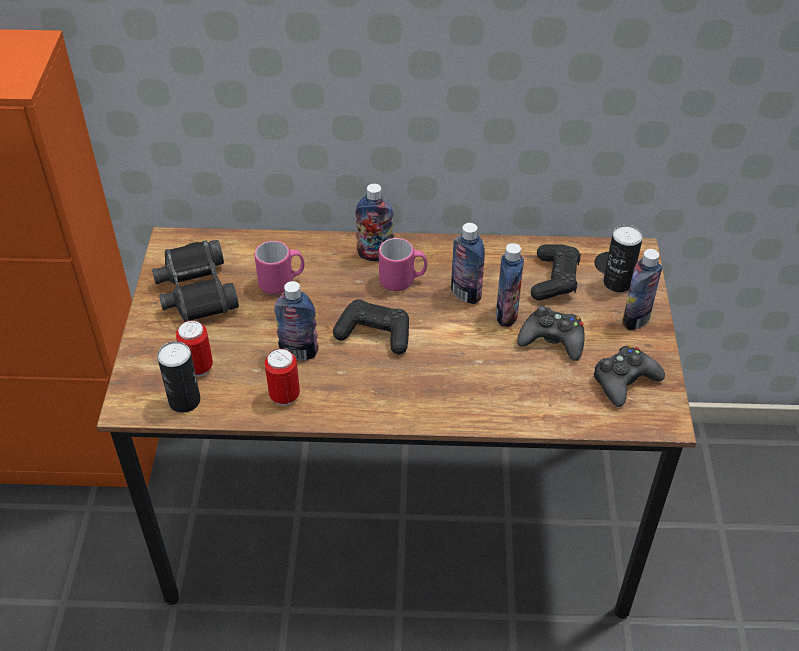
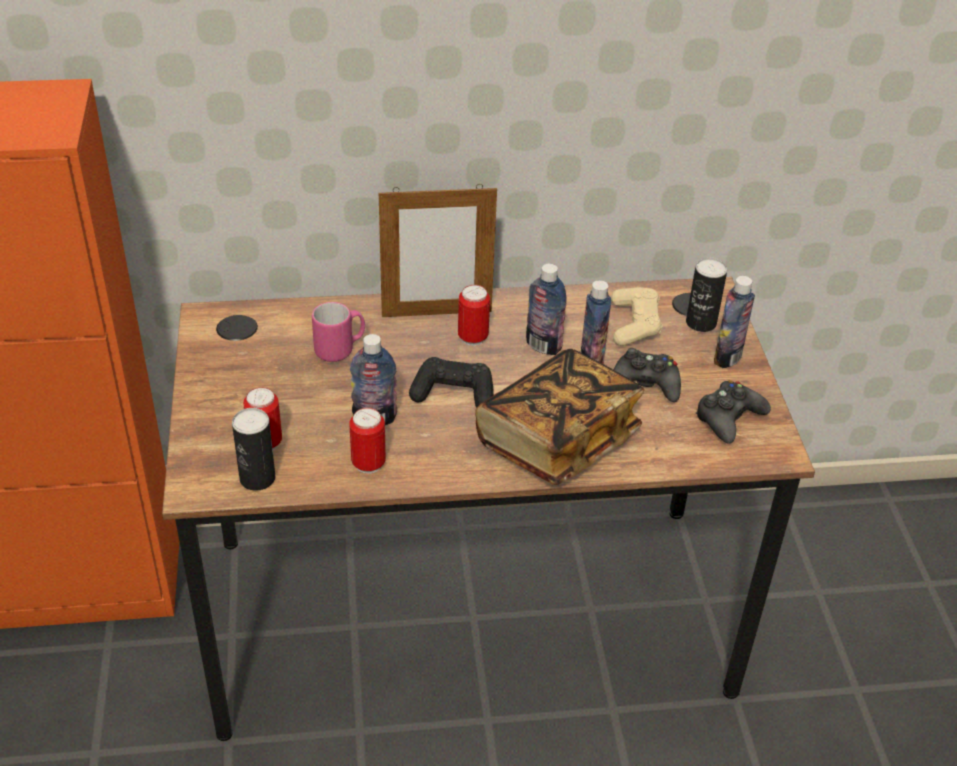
camera: 10 degrees left, 5 degrees down
(195, 291) = (245, 365): black binoculars -> none
(375, 254) = (436, 313): bottle -> picture frame
(403, 281) = (473, 338): pink mug -> can
(459, 388) = (557, 440): none -> book
(555, 279) = (634, 324): black game controller -> beige game controller

